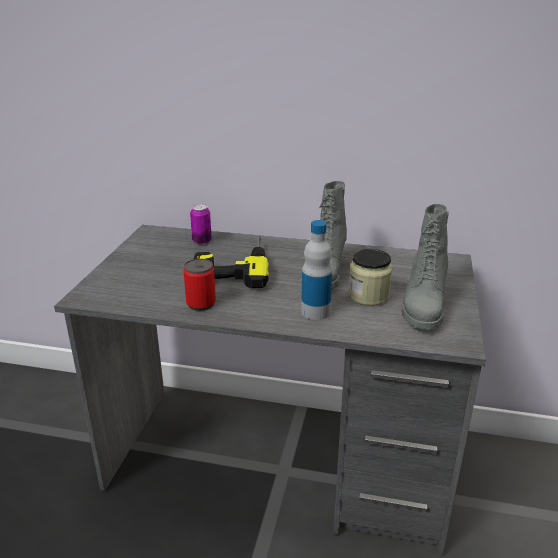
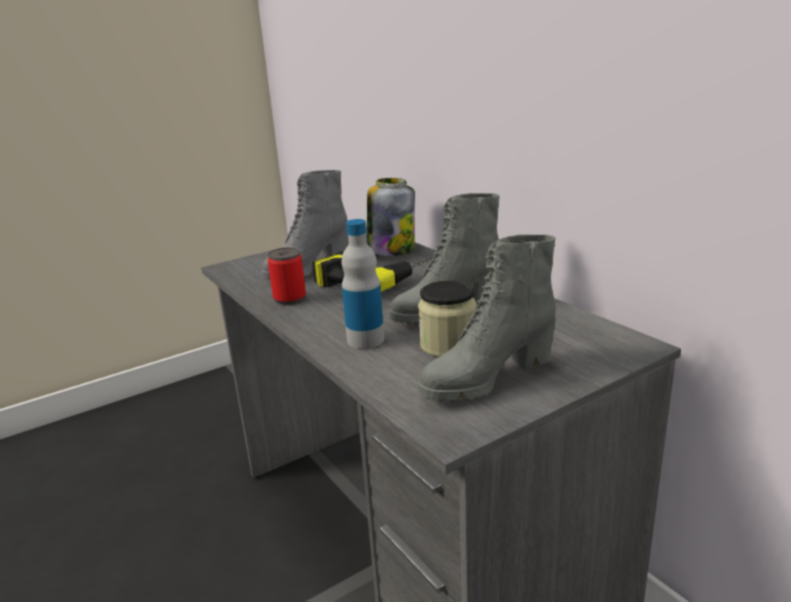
camera: 45 degrees right, 5 degrees down
(164, 276) = (307, 269): none -> grey boot
(202, 241) = (391, 250): can -> jar

